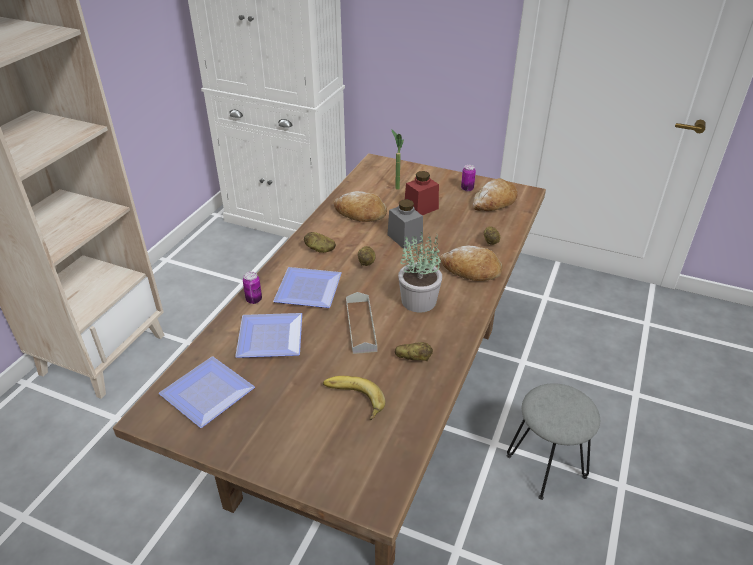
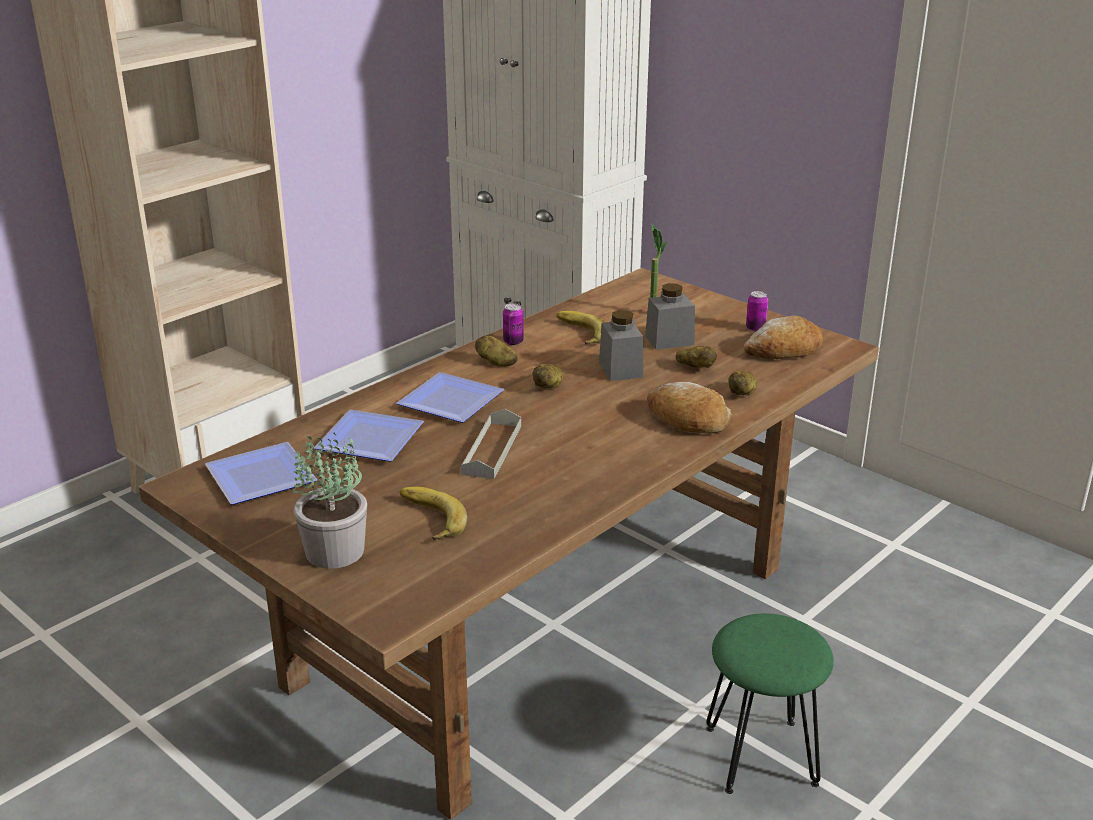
camera: 20 degrees right, 10 degrees down
(254, 300) = (376, 399): can -> can (513, 342)
(360, 213) = (578, 333): bread -> banana
(413, 358) = (535, 495): potato -> potato (695, 367)
(419, 300) = (589, 438): potted plant -> potted plant (336, 550)
(421, 208) = (669, 340): red jar -> grey jar
(546, 466) = (761, 756): grey stool -> green stool

